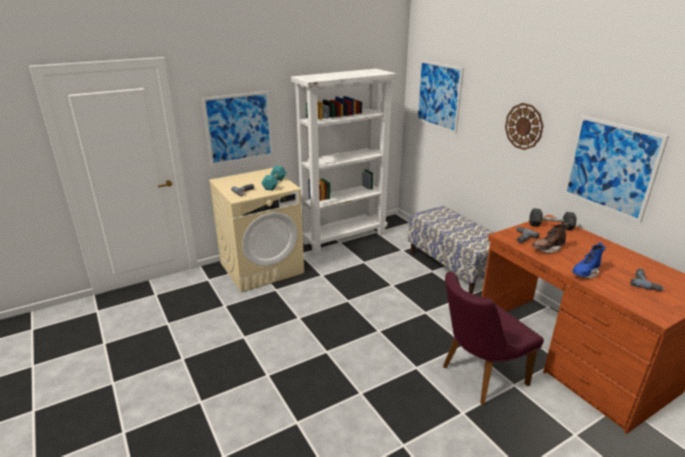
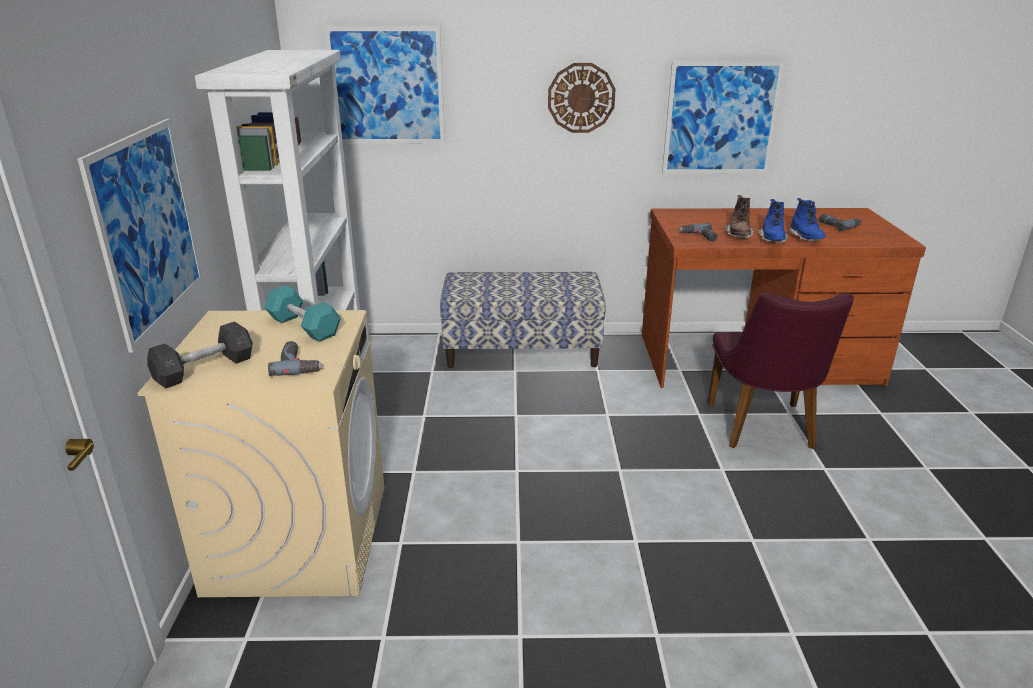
camera: 60 degrees left, 0 degrees up
(550, 226) = (683, 217): grey dumbbell -> grey dumbbell (204, 369)
(559, 262) = (772, 240): none -> blue boot

